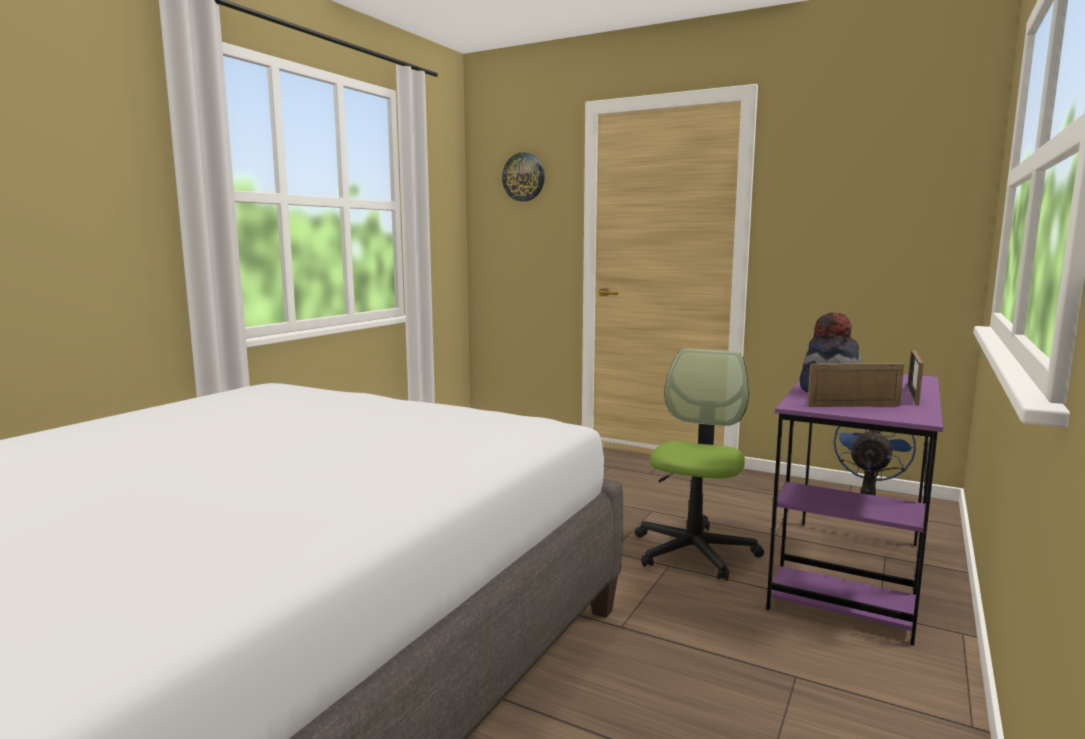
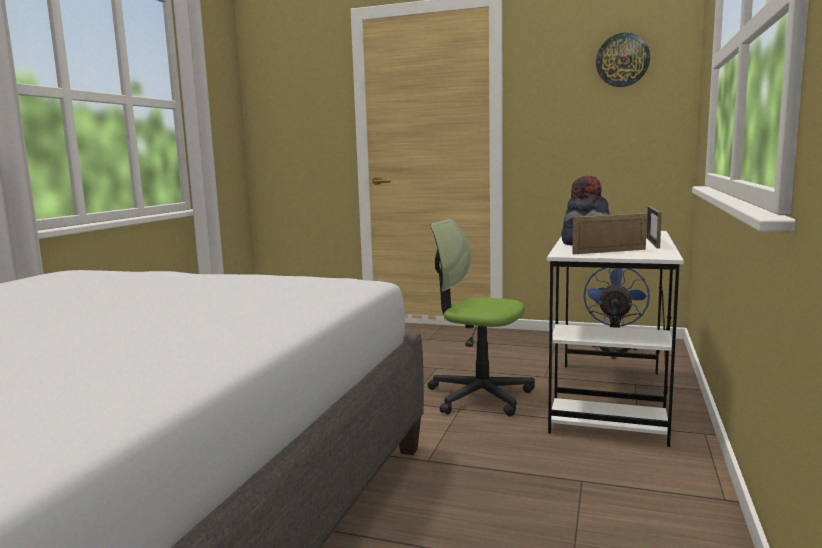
camera: 10 degrees left, 0 degrees up
(523, 177) = (296, 79): wall clock -> wall clock (622, 60)
(694, 552) = (479, 396): office chair -> office chair turned 75 degrees counterclockwise
(848, 574) = (609, 400): purple desk -> white desk

